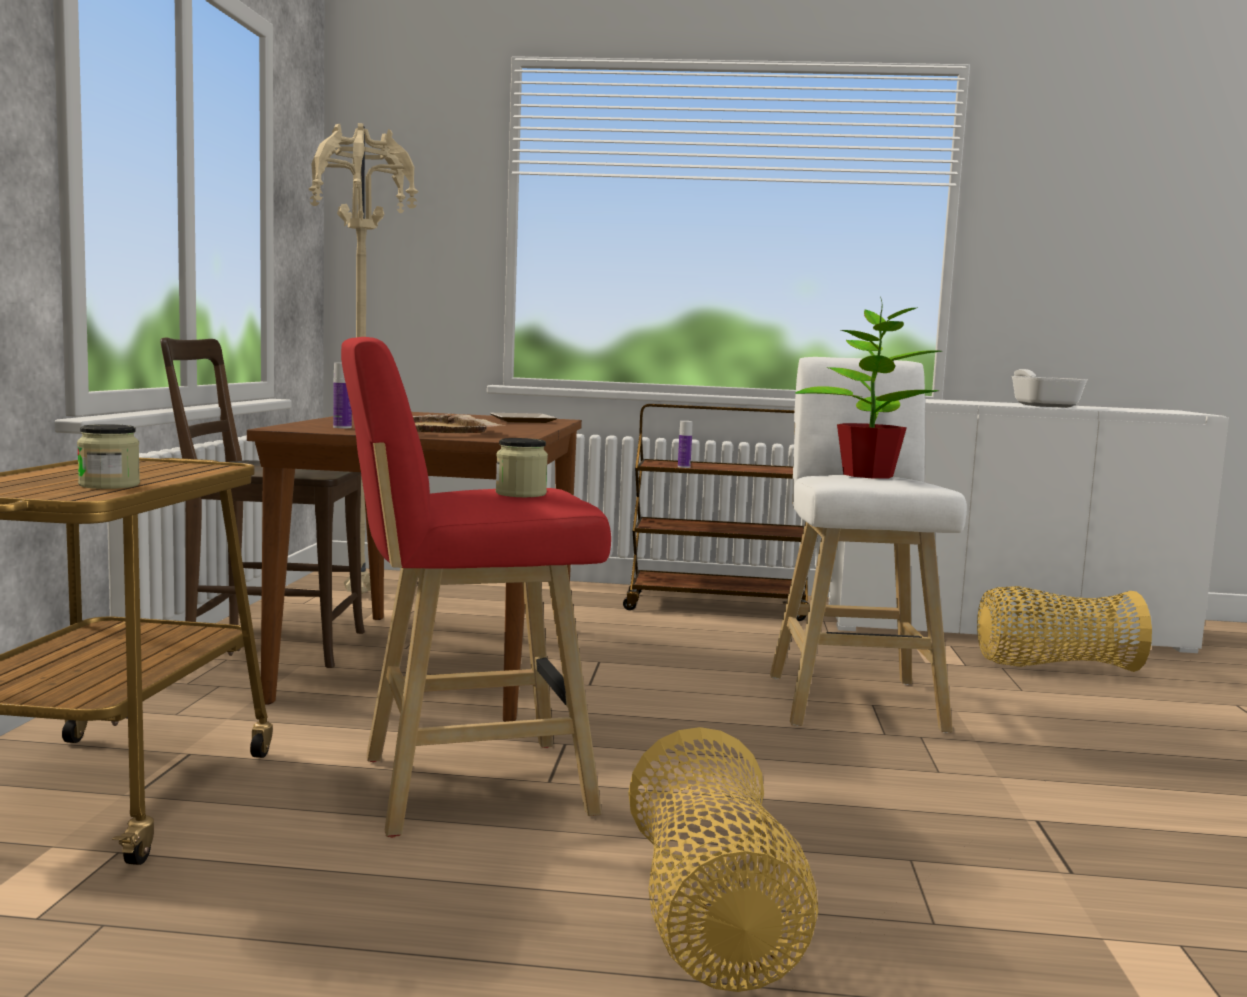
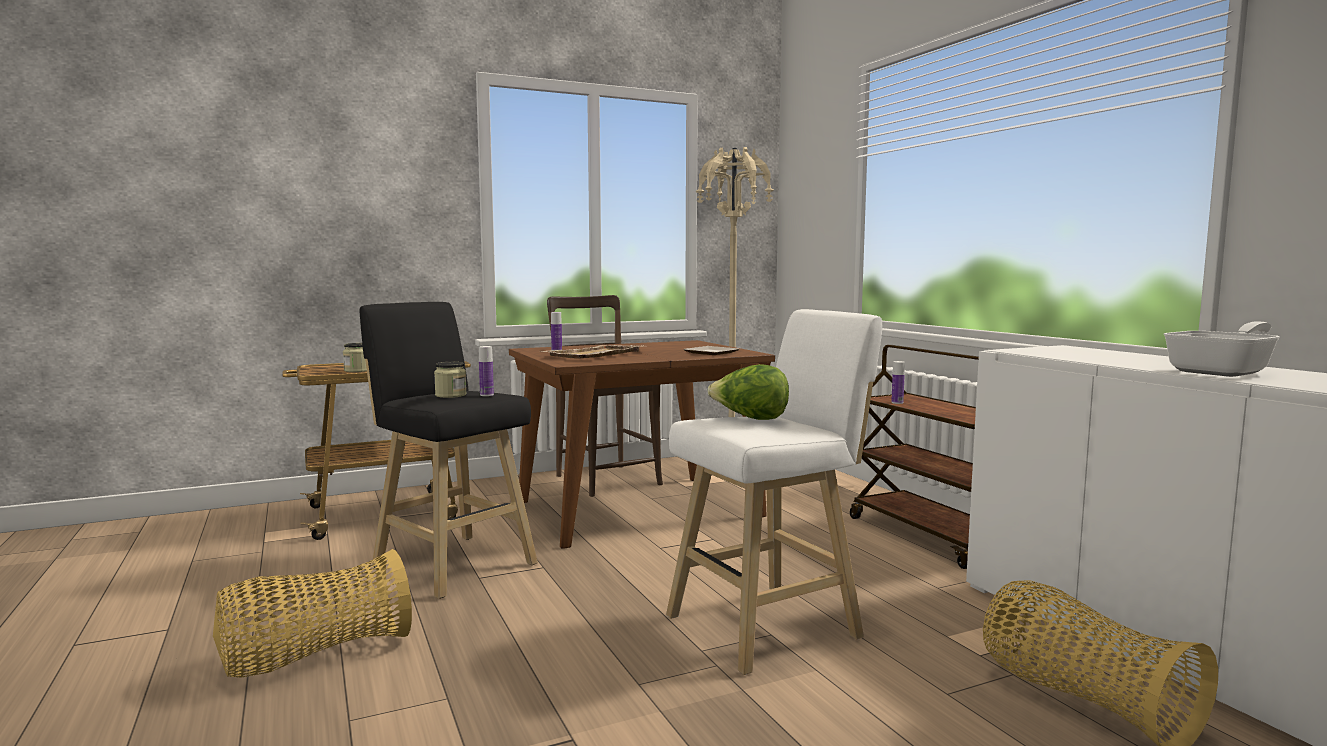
camera: 60 degrees right, 0 degrees up
(463, 787) = (451, 563): red stool -> black stool
(550, 488) = (486, 395): none -> bottle
(866, 475) = (750, 419): potted plant -> lettuce

